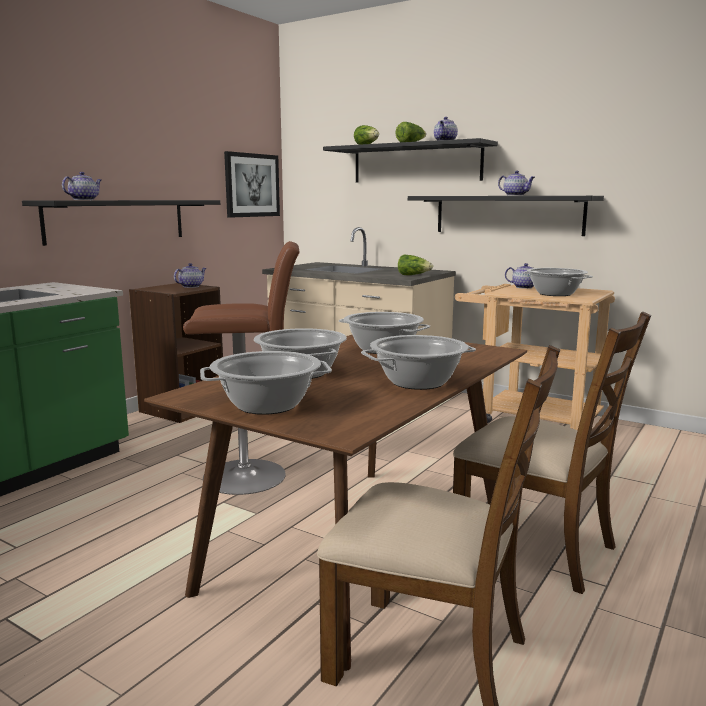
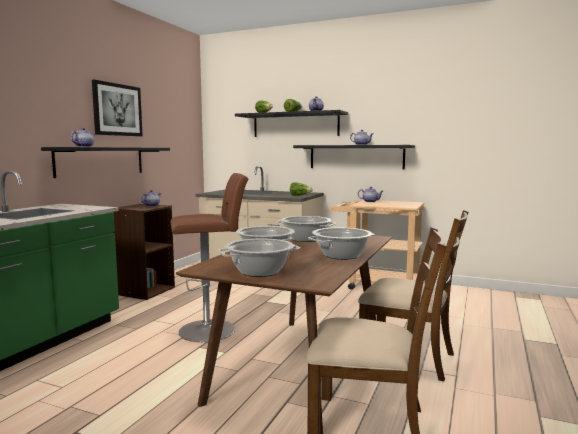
camera: 10 degrees left, 5 degrees down
(252, 185) = (184, 138): picture -> picture (117, 110)
(554, 294) = (391, 204): cooking pot -> none

